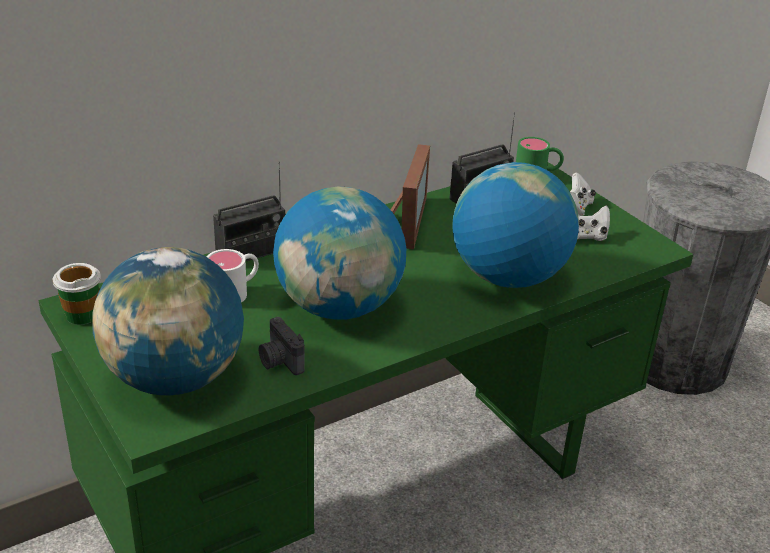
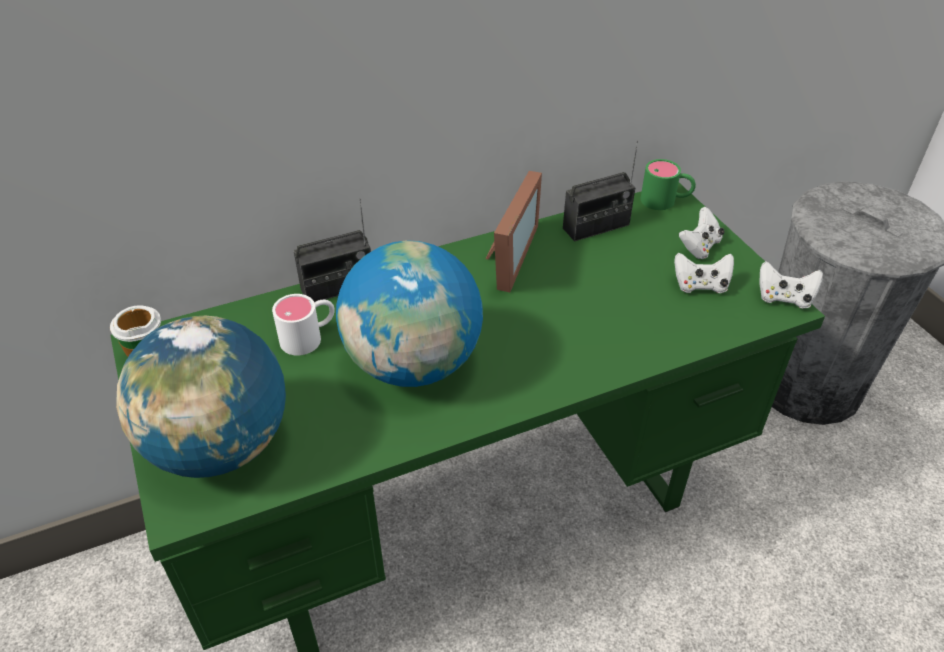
camera: 10 degrees right, 10 degrees up
(279, 361) = (334, 432): camera -> none
(507, 277) = (605, 335): globe -> none
(656, 242) = (784, 298): none -> white game controller

